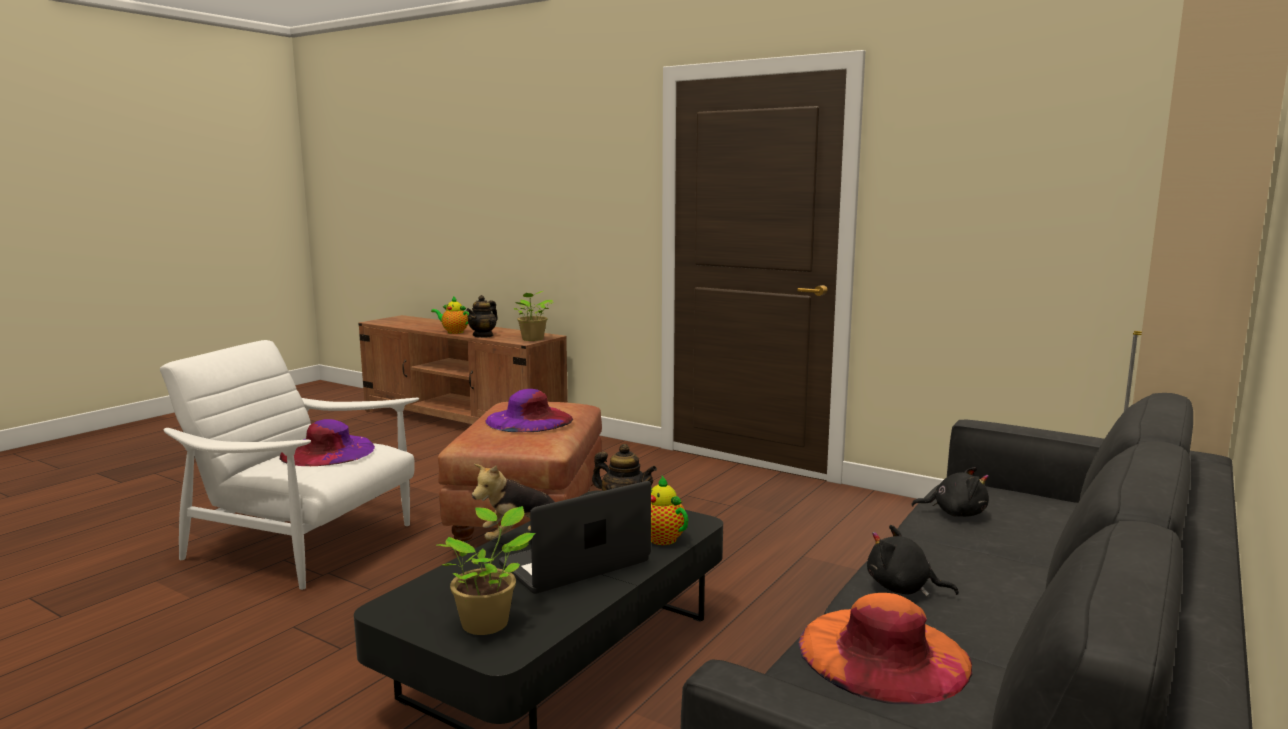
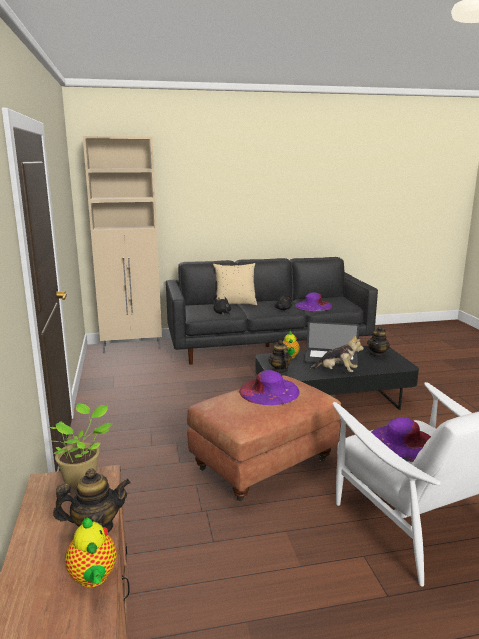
camera: 135 degrees left, 5 degrees up
(488, 622) = (377, 354): potted plant -> teapot
(883, 653) = (313, 306): orange hat -> purple hat
(1050, 557) = (235, 304): none -> beige pillow

